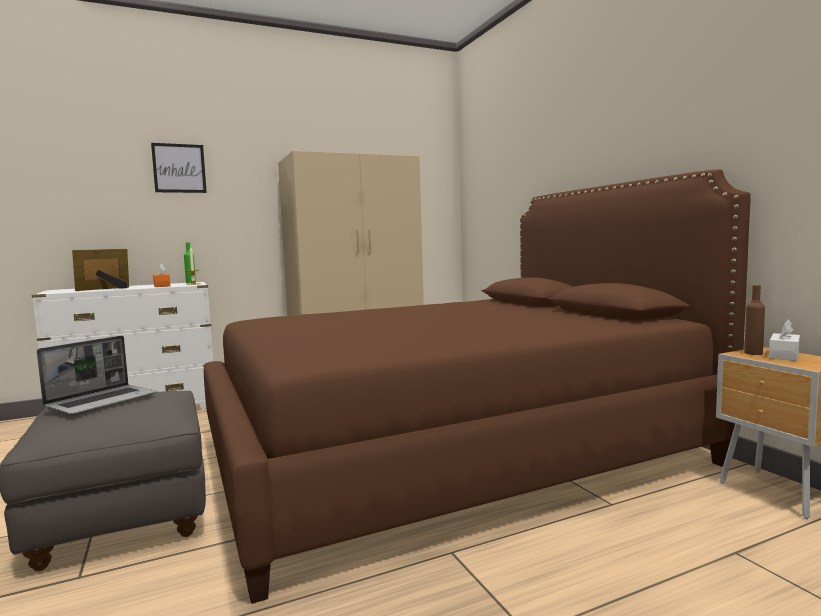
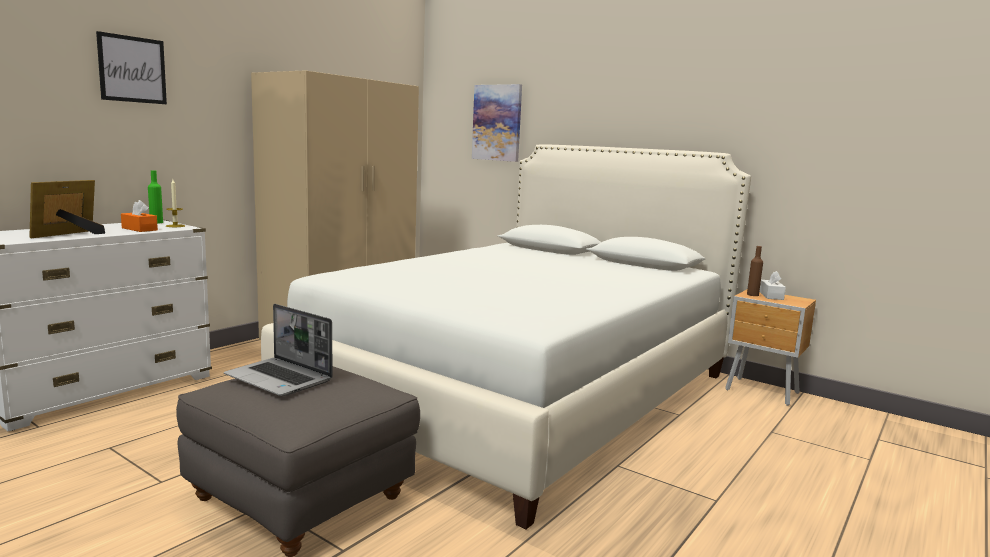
camera: 30 degrees left, 5 degrees up
(102, 401) = (280, 379): laptop -> laptop turned 120 degrees clockwise
(450, 451) = (522, 391): brown bed -> white bed
(509, 183) = (497, 123): none -> picture

